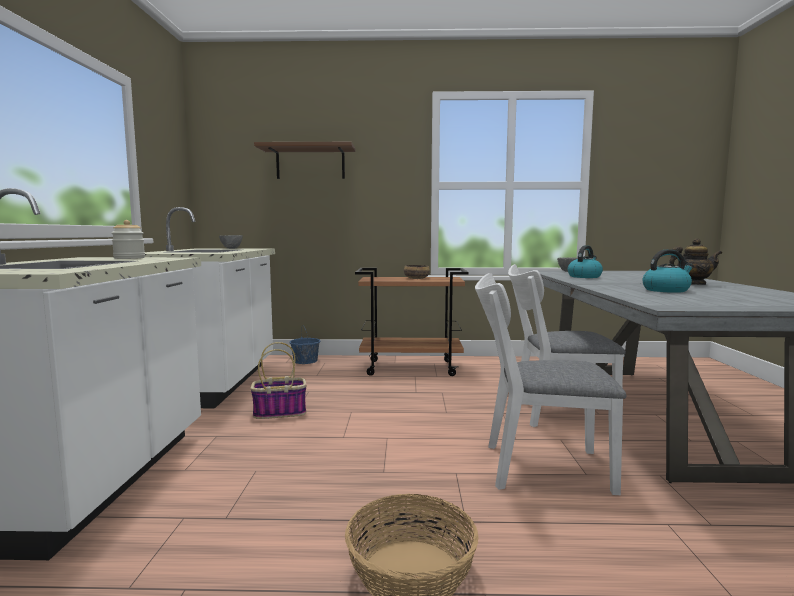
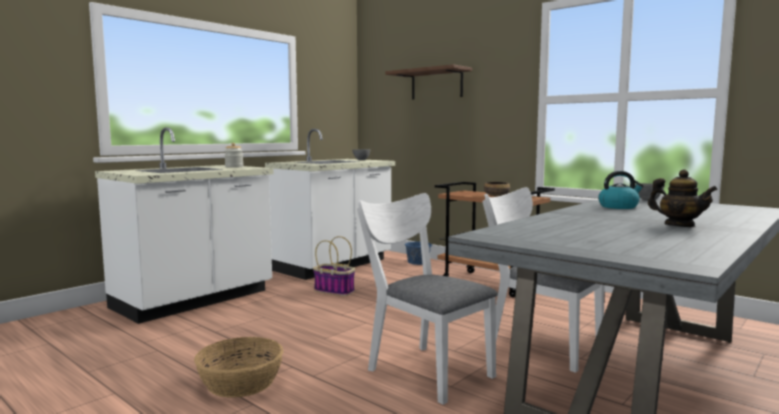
camera: 40 degrees right, 0 degrees up
(666, 290) = (595, 226): kettle -> none

